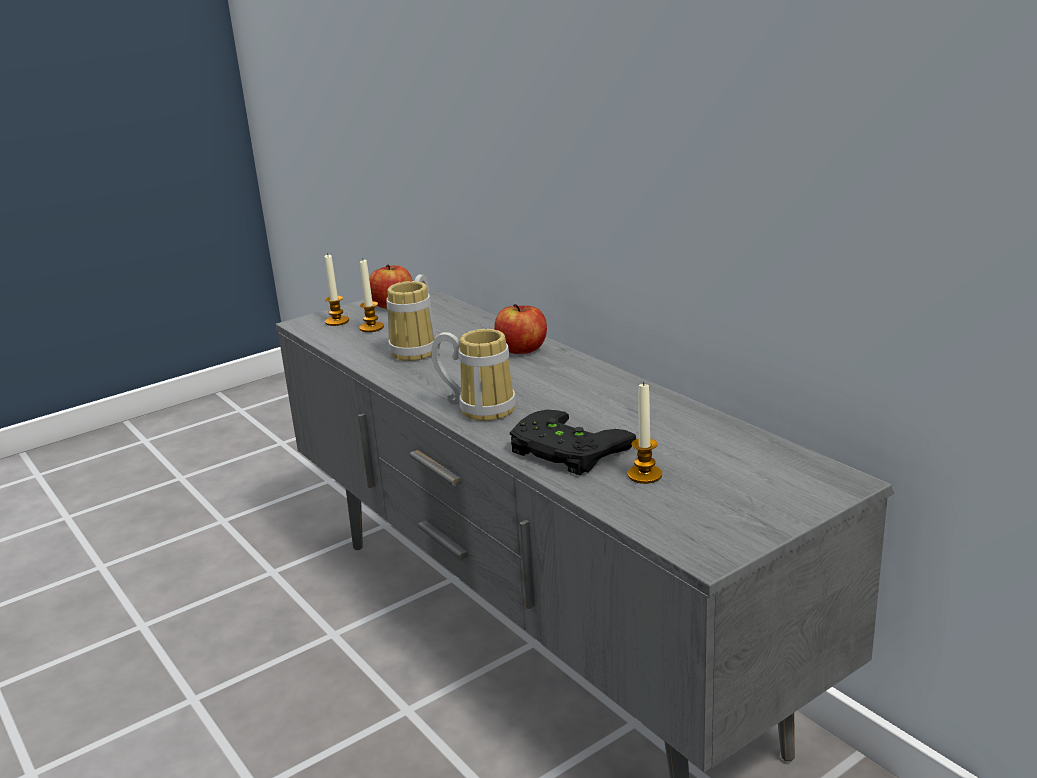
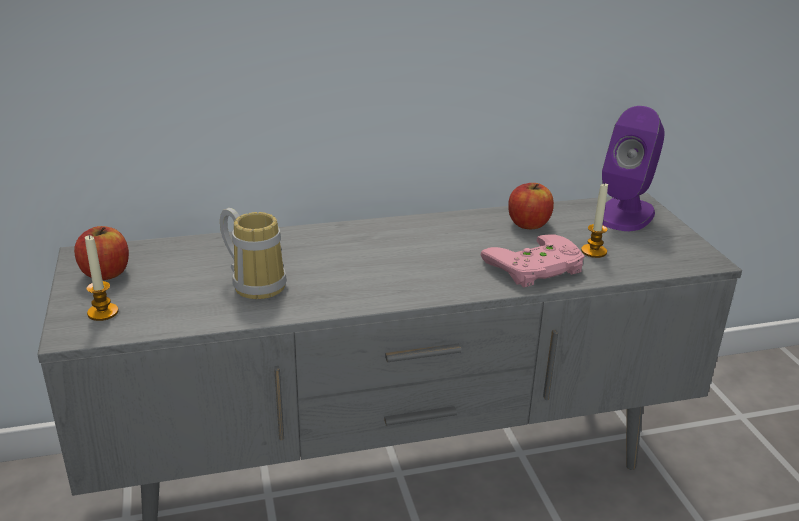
camera: 70 degrees left, 5 degrees up
(371, 328) = (156, 296): candle -> none
(481, 408) = (426, 282): mug -> none
(521, 350) = (321, 239): apple -> apple (528, 224)
(564, 451) = (536, 269): black game controller -> pink game controller
(786, 478) = (625, 214): none -> purple speaker

